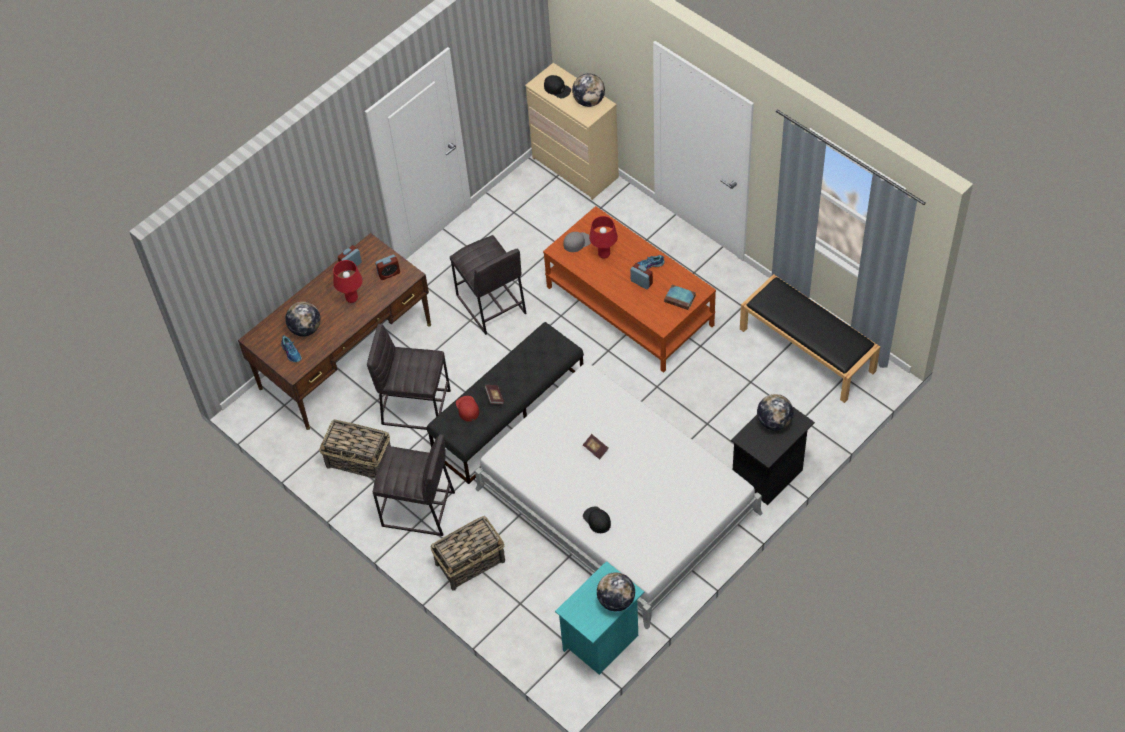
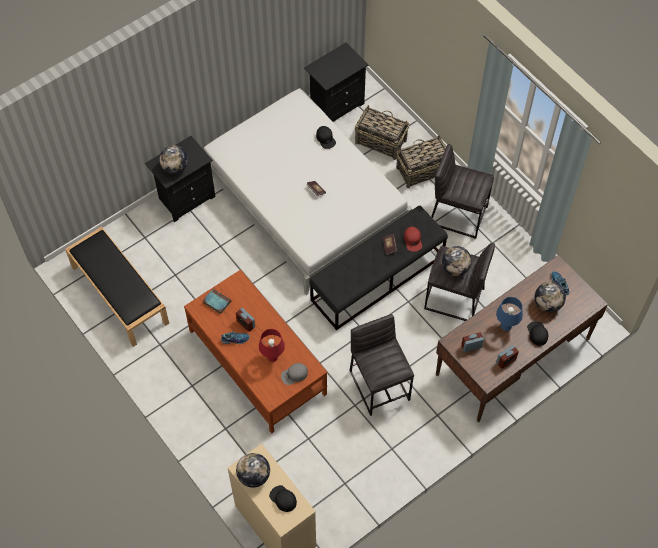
camera: 175 degrees left, 5 degrees up
(317, 297) = (537, 333): none -> black cap
(352, 299) = (505, 326): red table lamp -> blue table lamp
(360, 460) = (503, 261): basket -> basket (380, 141)
(602, 642) = (336, 105): turquoise nightstand -> black nightstand
(616, 600) = (324, 64): globe -> globe (455, 268)

